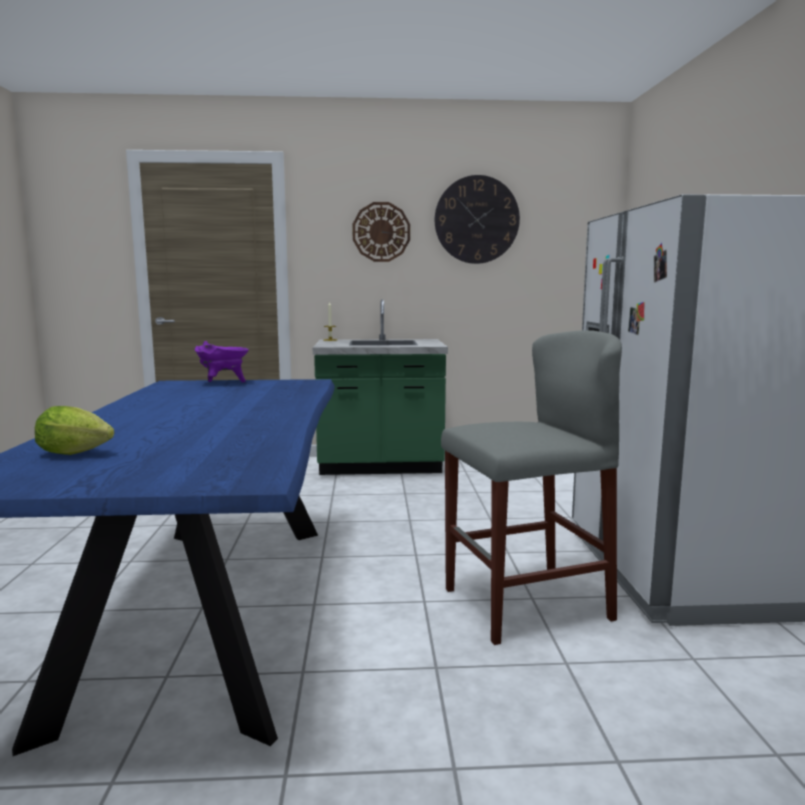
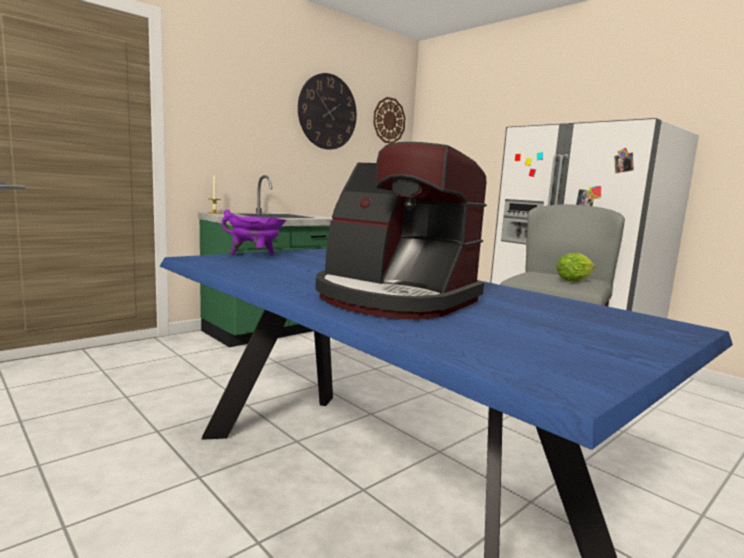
camera: 40 degrees left, 0 degrees up
(79, 454) = (481, 333): lettuce -> lettuce (575, 280)
(148, 425) = (393, 299): none -> coffee machine
(381, 232) = (255, 111): wall clock -> wall clock (389, 120)

